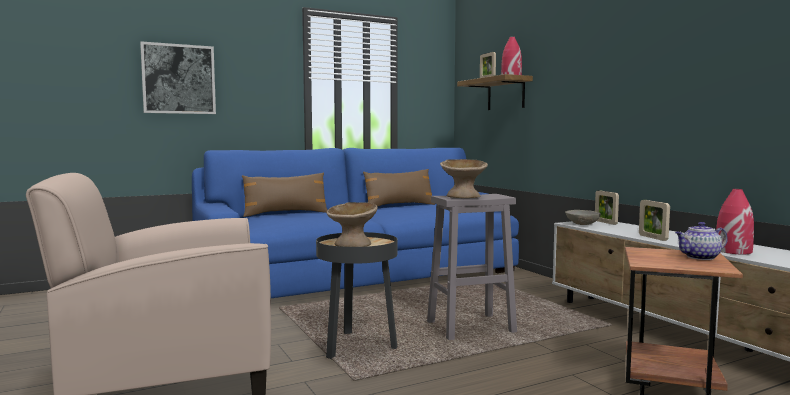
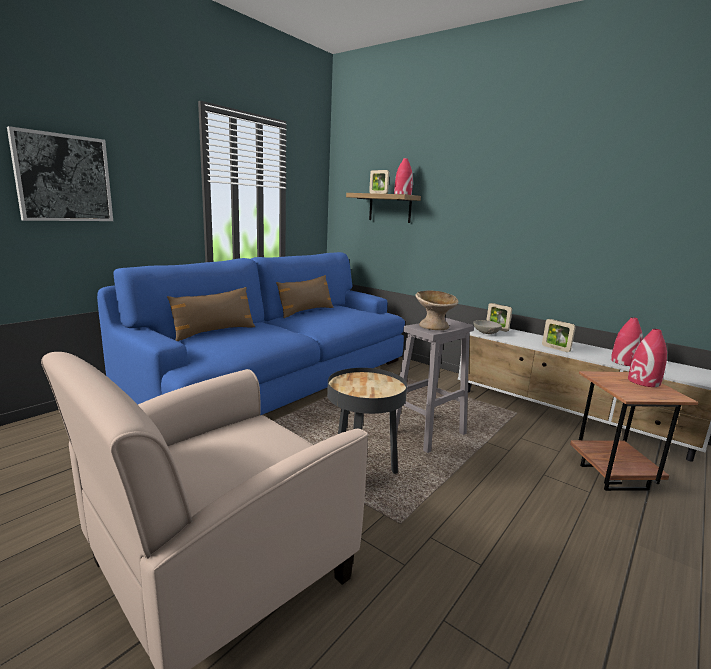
camera: 25 degrees left, 10 degrees up
(353, 244) = (366, 388): beige bowl -> none
(699, 257) = (644, 382): teapot -> red vase

